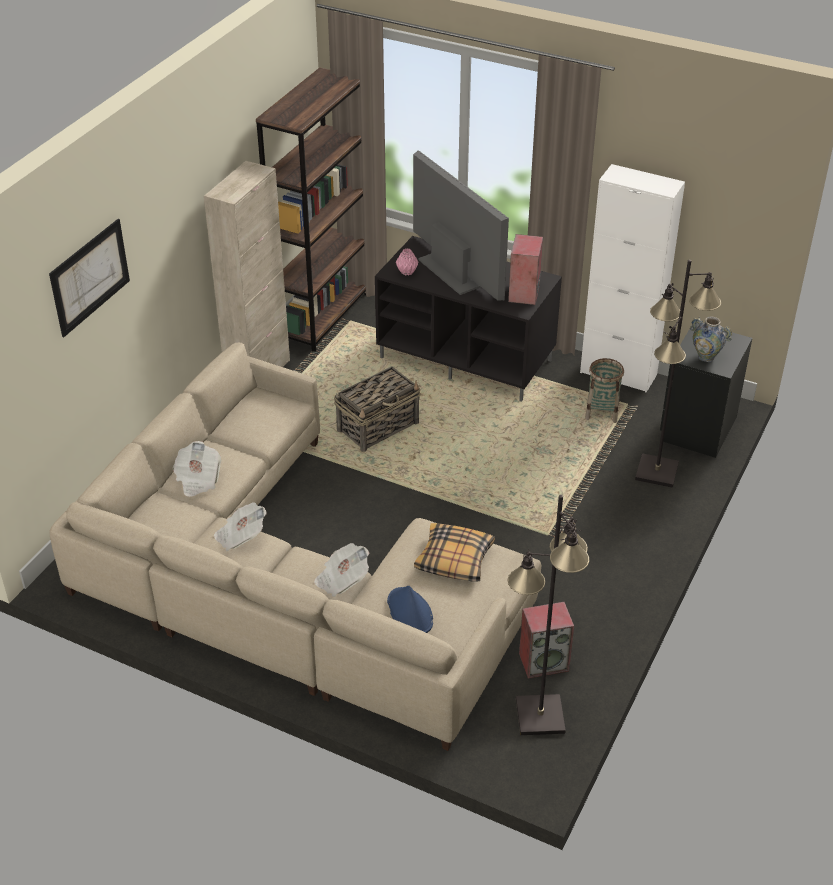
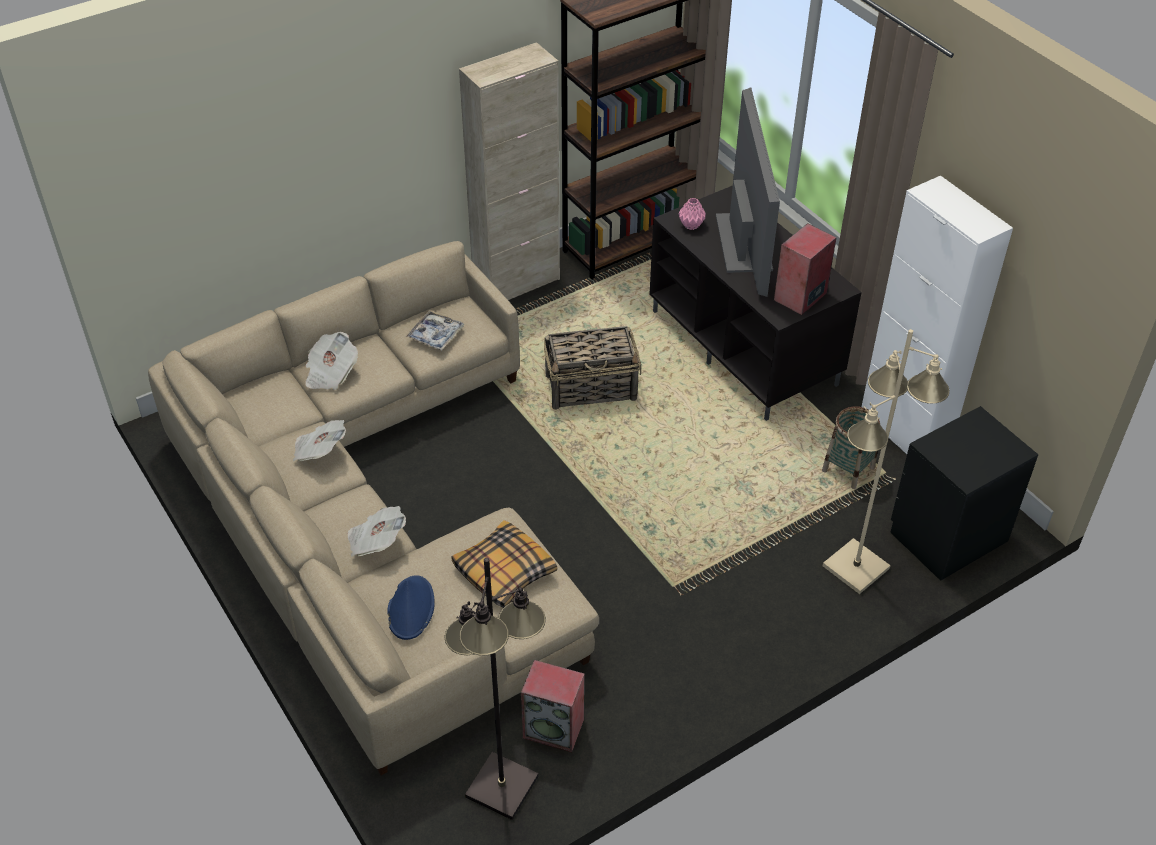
camera: 30 degrees right, 5 degrees up
(90, 277) = (267, 121): picture -> none
(258, 421) = (435, 335): none -> tray
(657, 472) = (856, 568): black floor lamp -> beige floor lamp
(706, 357) = (957, 456): vase -> none

